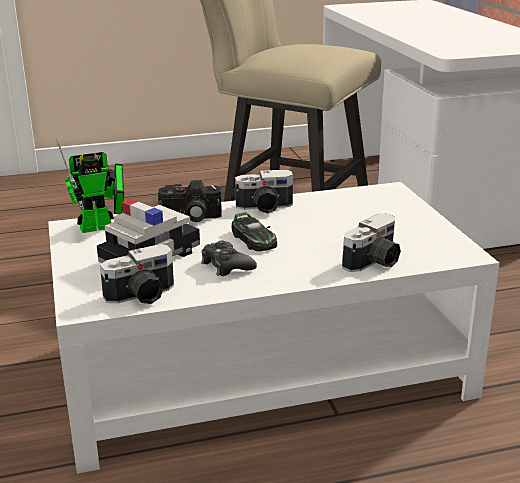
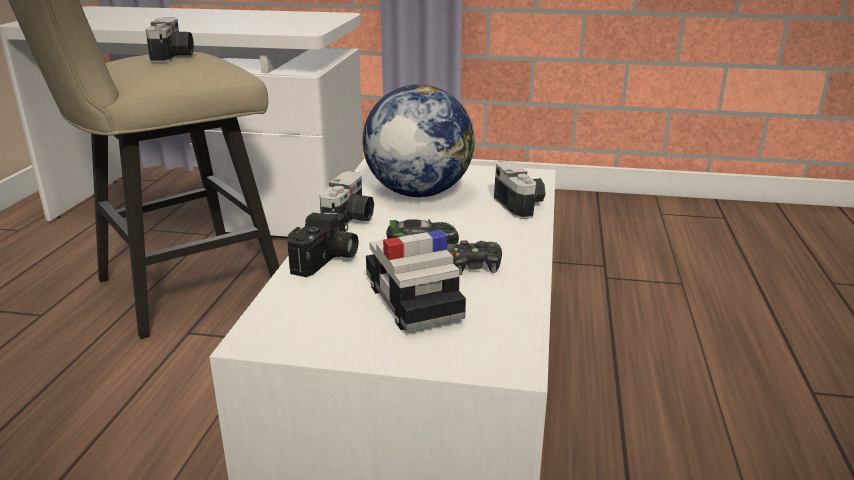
camera: 65 degrees left, 0 degrees up
(101, 226) = (284, 317): toy robot -> none
(142, 296) = (508, 322): camera -> camera (174, 57)
(348, 217) = (418, 193): none -> globe

